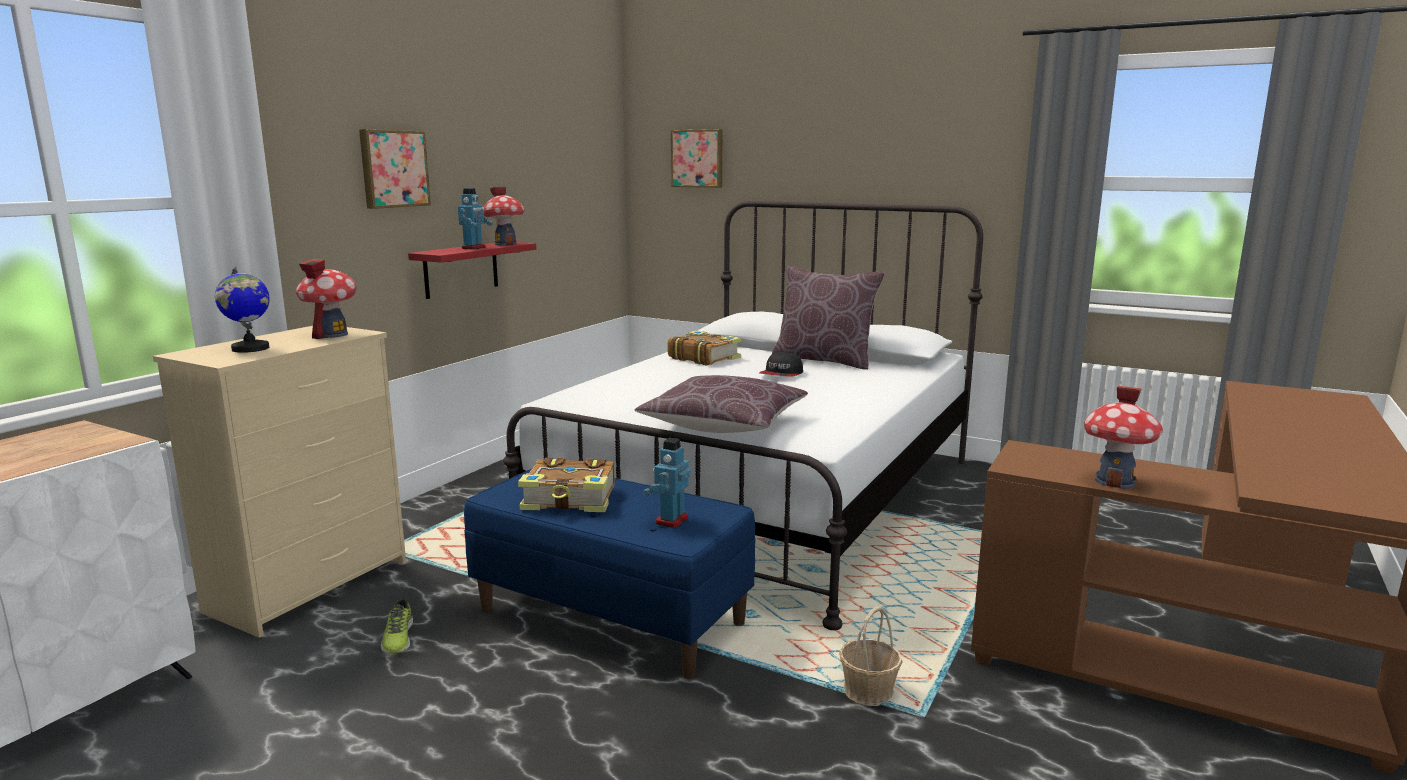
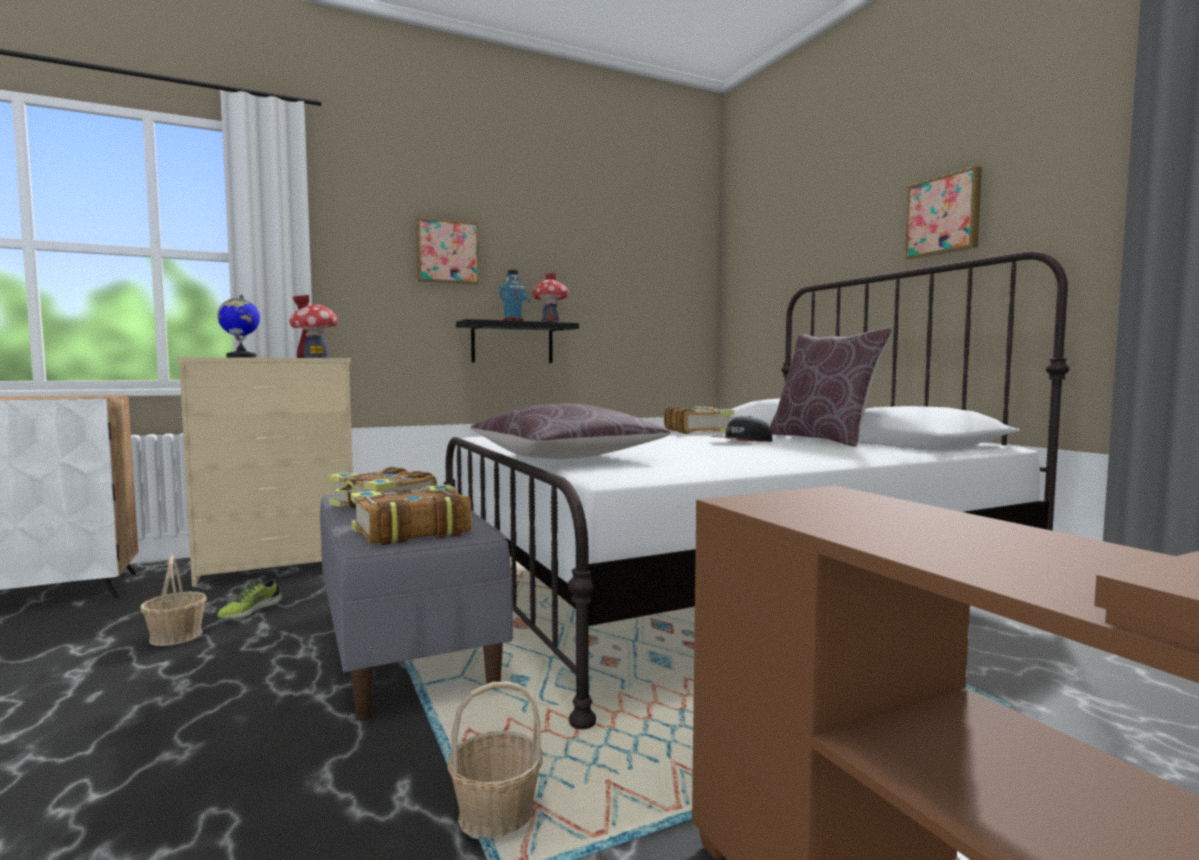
camera: 35 degrees right, 10 degrees down
(380, 684) = (176, 636): none -> basket
(461, 269) = (512, 343): red shelf -> black shelf
(612, 616) = (406, 643): blue bench -> grey bench
(671, 520) = (409, 531): toy robot -> book
(697, 158) = (773, 254): picture -> picture (944, 215)
(1115, 481) = (886, 537): toy house -> none

